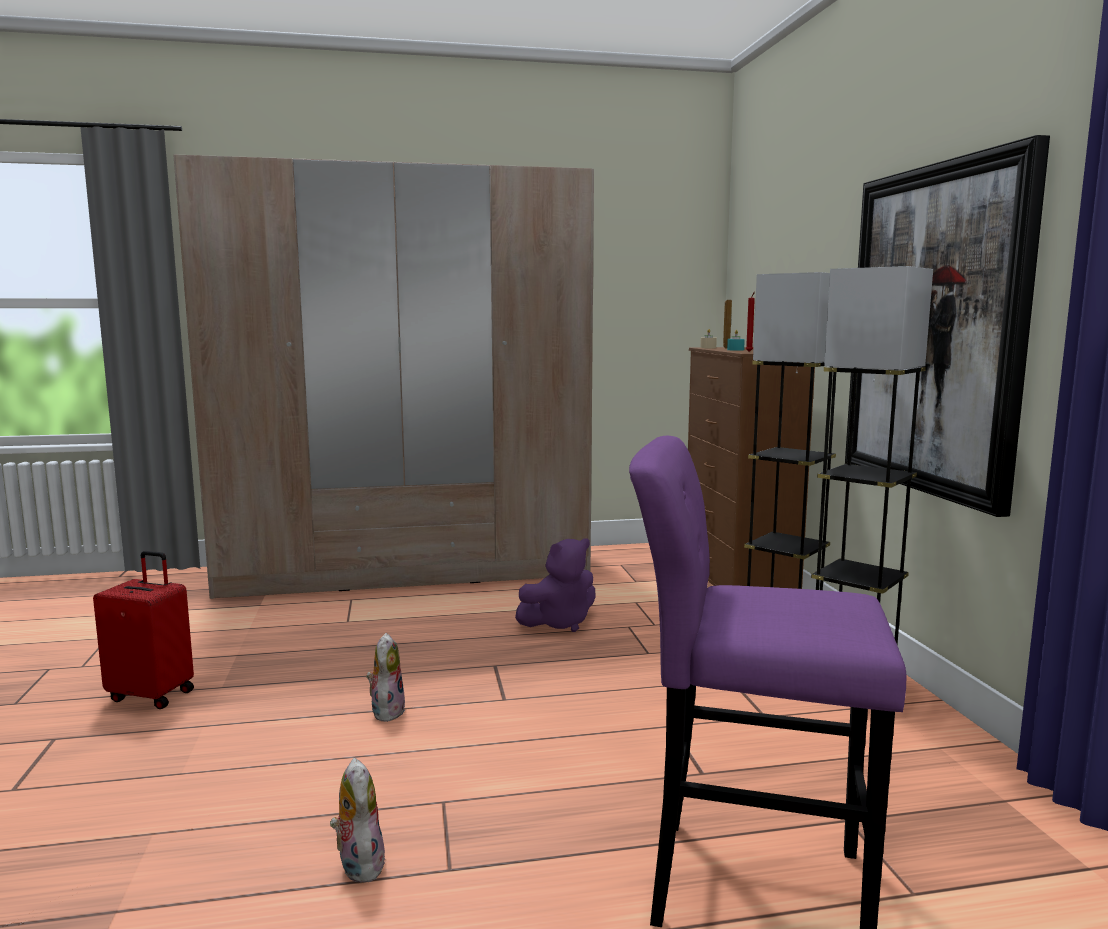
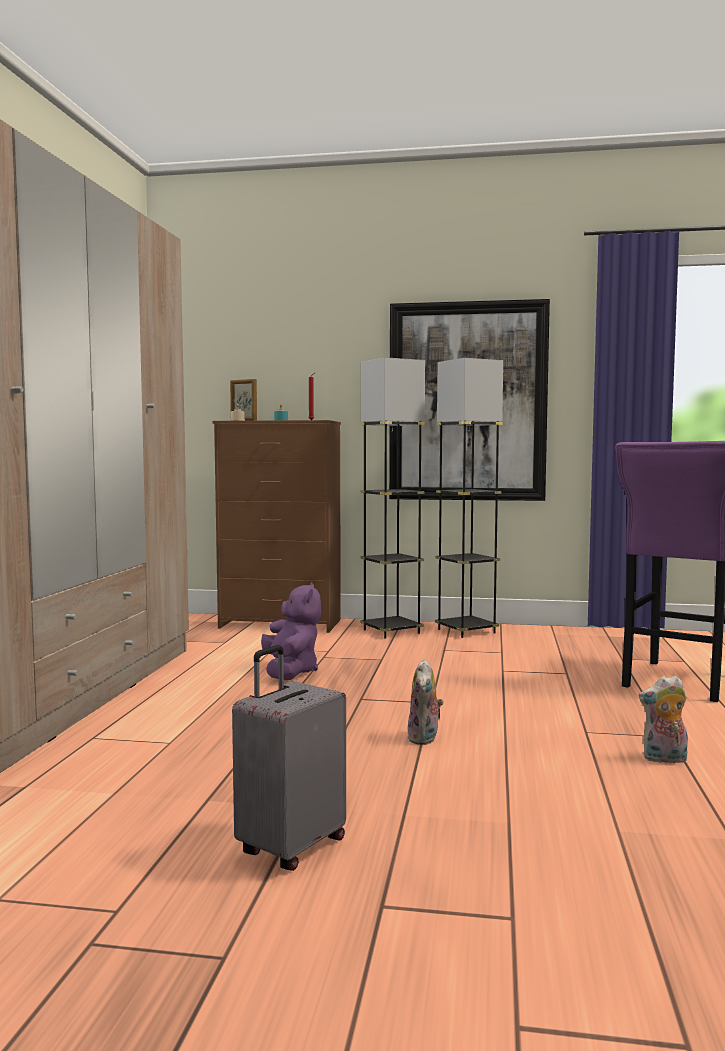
camera: 70 degrees left, 5 degrees down
(153, 695) = (290, 847): red suitcase -> grey suitcase
(386, 711) = (425, 738): plush toy -> plush toy turned 105 degrees counterclockwise

